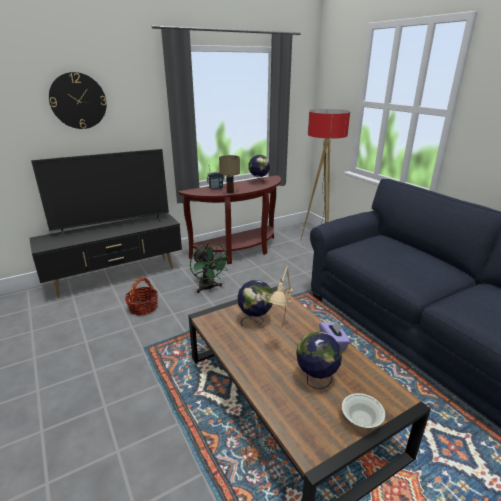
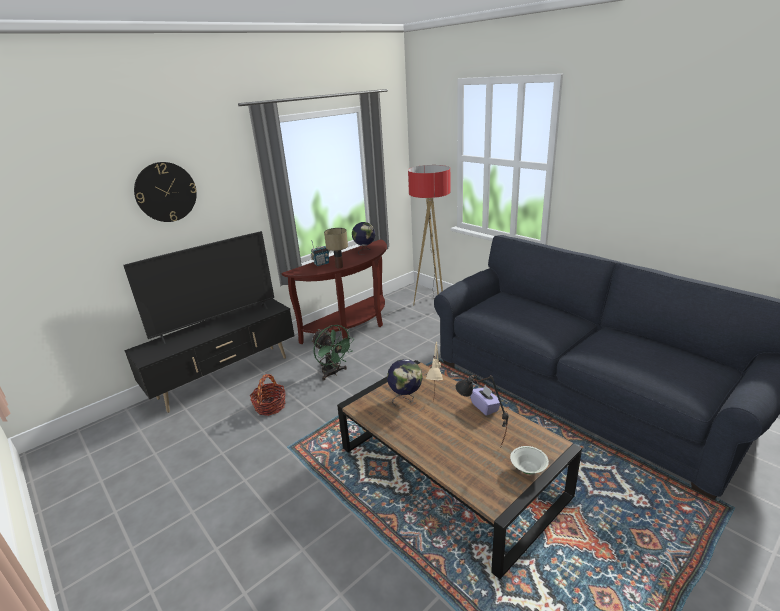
camera: 10 degrees left, 0 degrees up
(316, 380) = (480, 443): globe -> black table lamp

